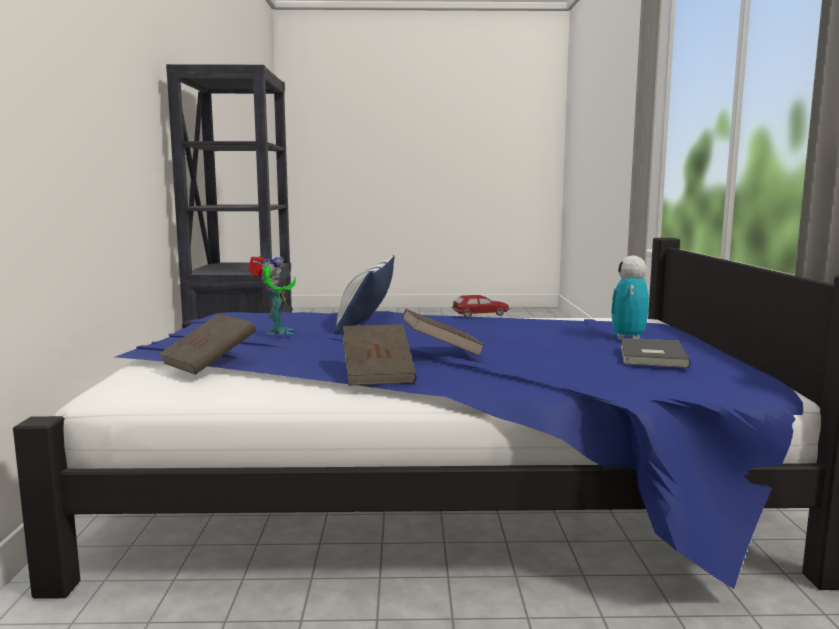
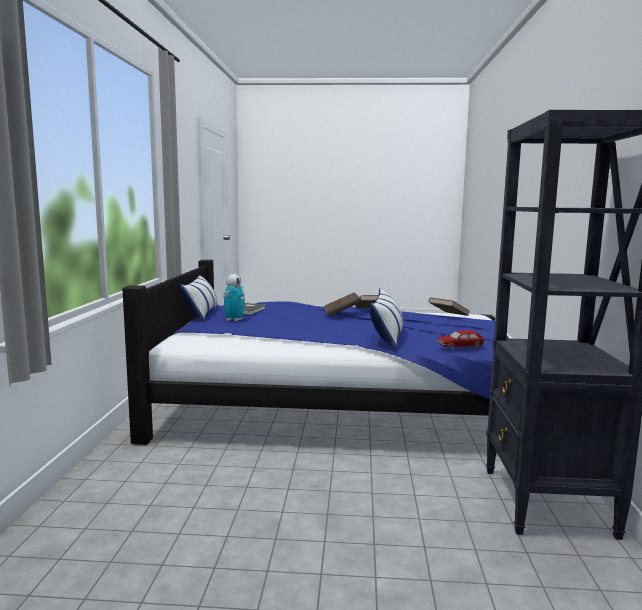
camera: 175 degrees left, 0 degrees up
(276, 332) = (437, 327): toy robot -> none
(480, 314) = (300, 342): toy car -> toy car (460, 347)
(732, 355) = (202, 313): none -> pillow

